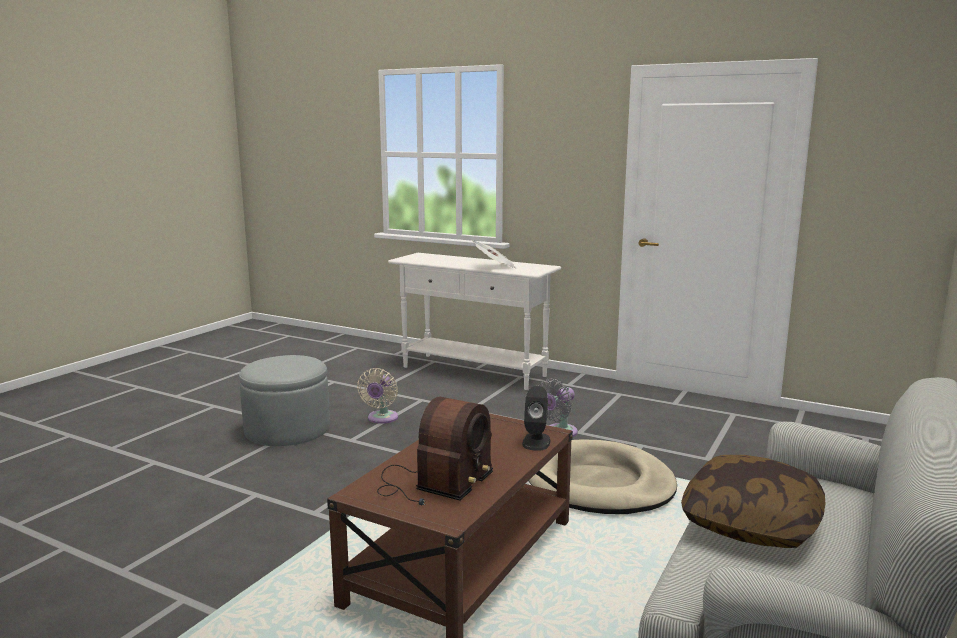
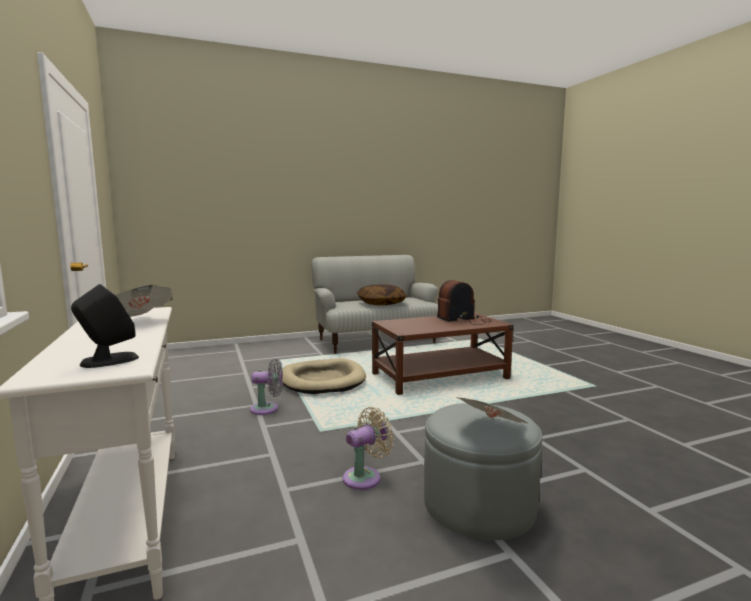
camera: 140 degrees left, 5 degrees down
(271, 359) = (492, 430): none -> newspaper
(536, 441) = (397, 321): black speaker -> black speaker (109, 360)

